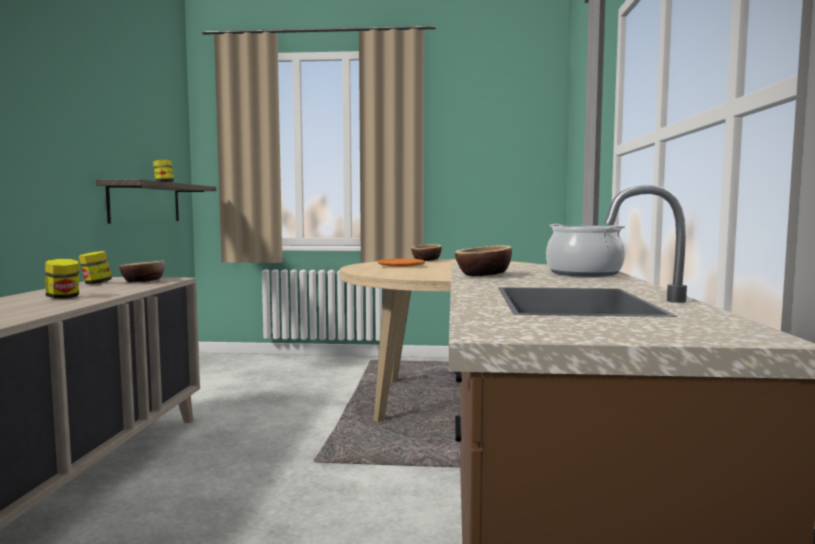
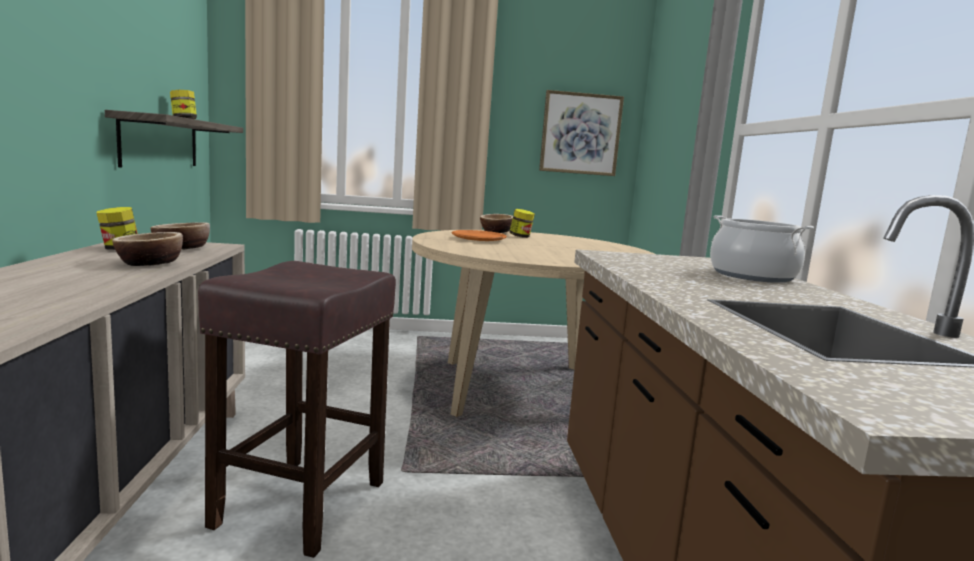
camera: 10 degrees left, 5 degrees up
(63, 297) = (92, 273): jar -> jar (520, 236)
(224, 481) = (302, 502): none -> brown stool
(483, 275) = (649, 273): bowl -> bowl (150, 264)
(509, 168) = (580, 134): none -> picture

